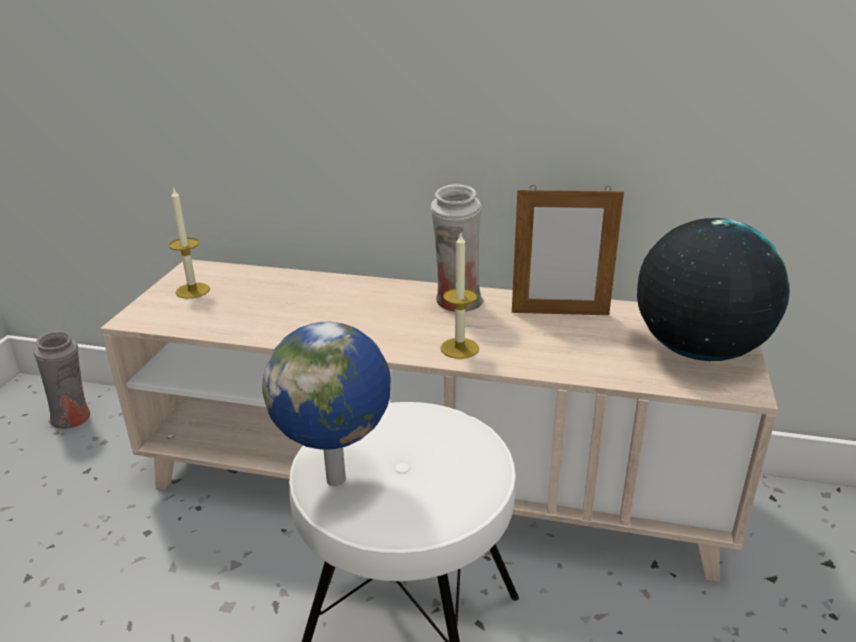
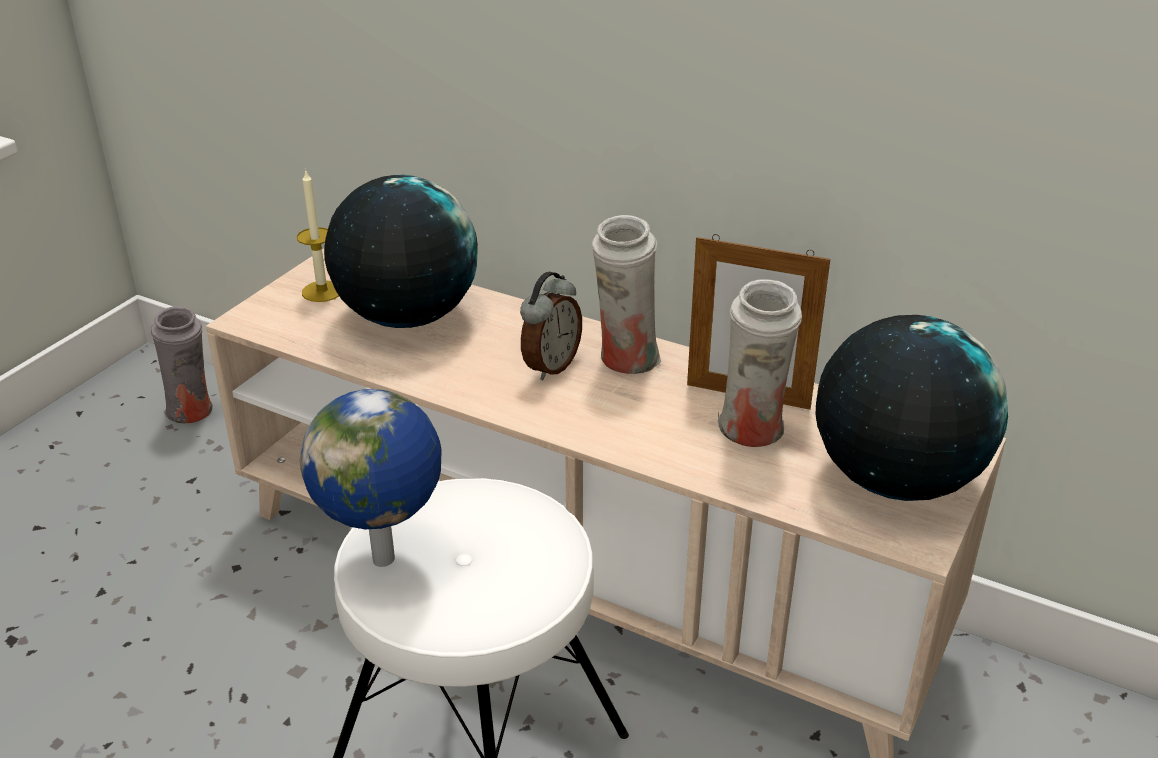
camera: 15 degrees right, 5 degrees up
(271, 298) = (407, 317): none -> globe
(401, 315) = (550, 366): none -> alarm clock
(459, 348) = (597, 423): candle -> none
(578, 336) = (752, 433): none -> white vase

